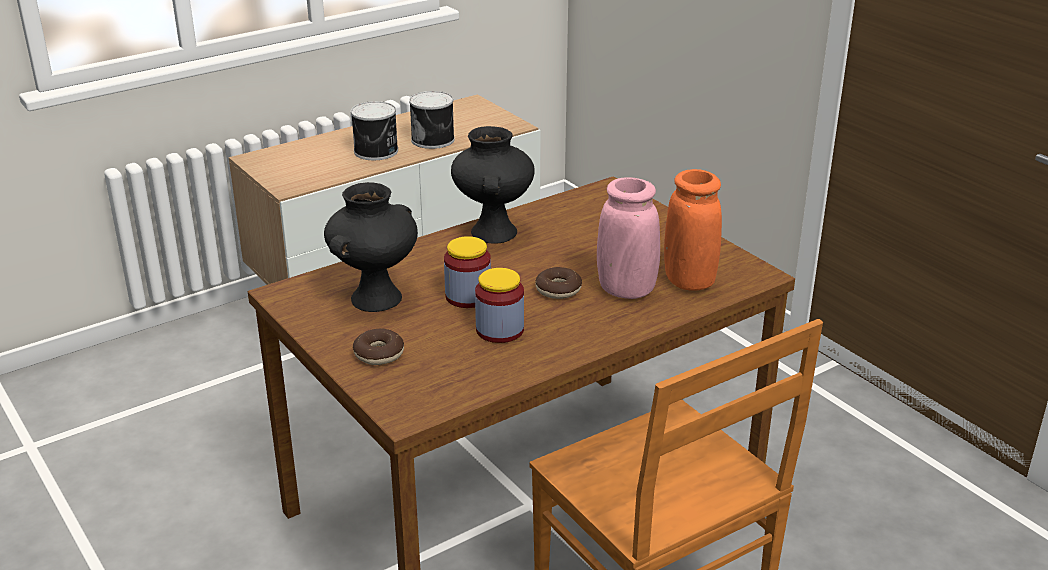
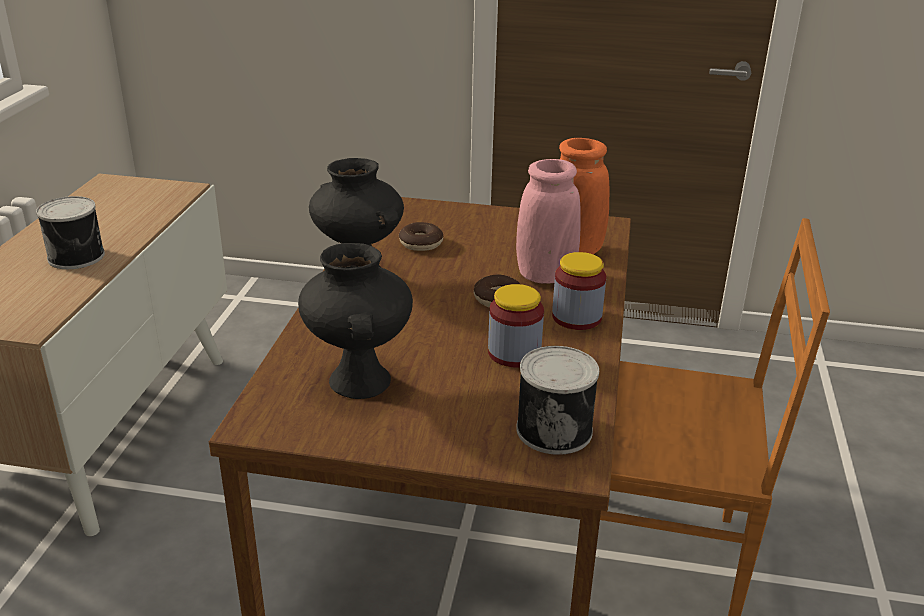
camera: 45 degrees left, 0 degrees up
(379, 354) = (455, 428): donut -> donut (421, 243)
(434, 139) = (123, 225): can -> can (554, 429)
(468, 296) = (437, 338): jar -> jar (576, 317)

